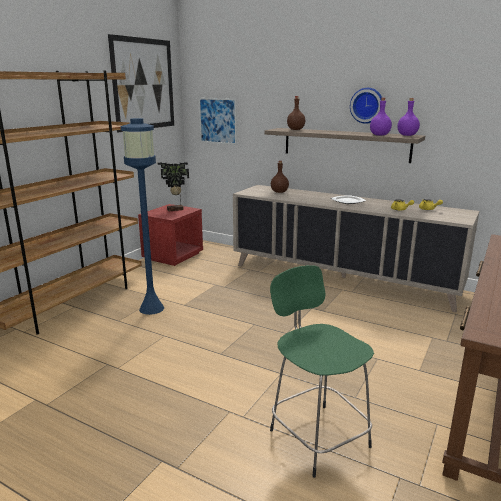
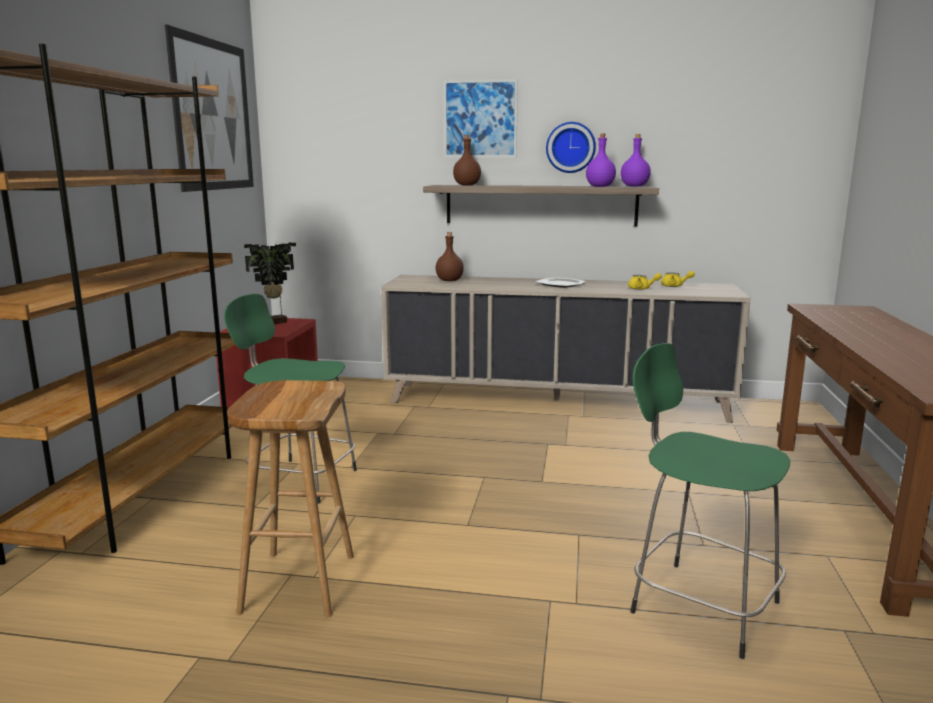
camera: 20 degrees left, 5 degrees down
(107, 369) = (298, 582): none -> brown stool
(151, 308) = (299, 480): blue floor lamp -> green stool
(218, 121) = (327, 178): picture -> picture (480, 119)

